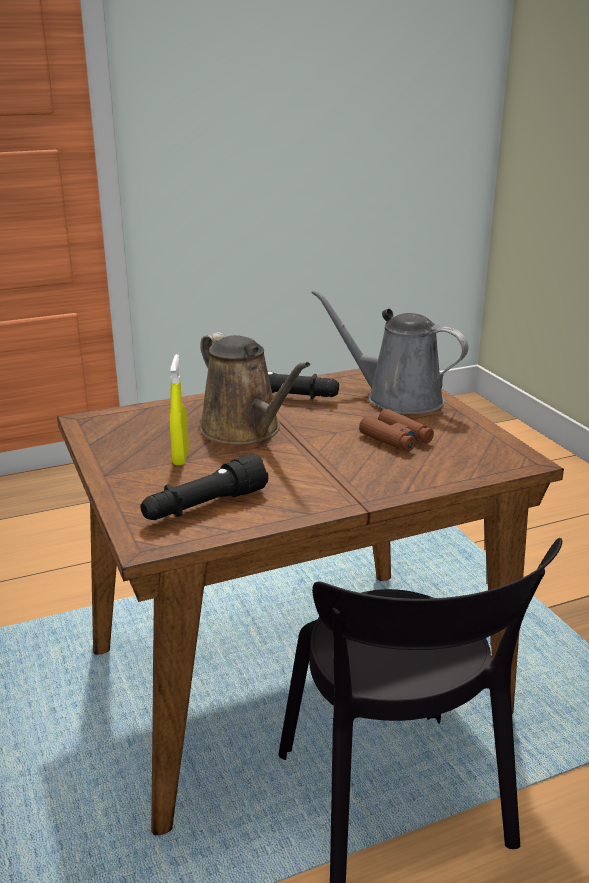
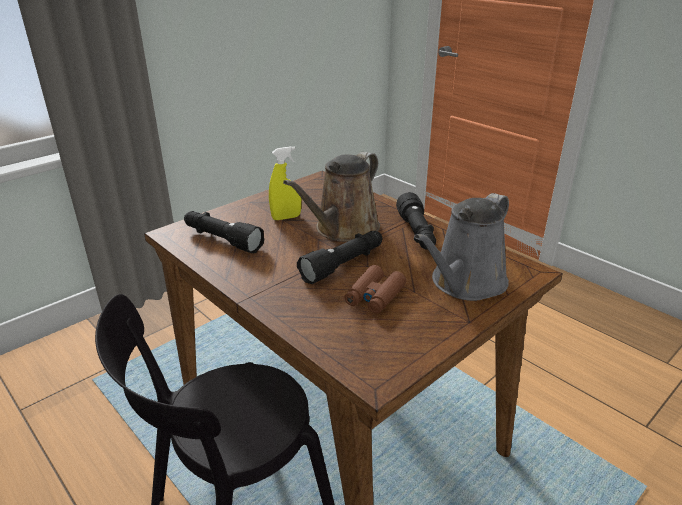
camera: 70 degrees right, 5 degrees up
(325, 443) = (343, 265): none -> black flashlight
(397, 398) = (465, 283): grey watering can -> grey watering can turned 150 degrees counterclockwise

